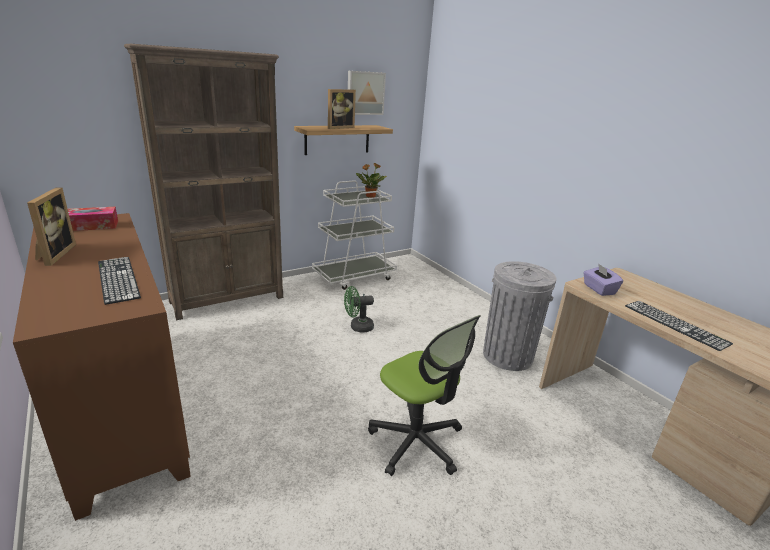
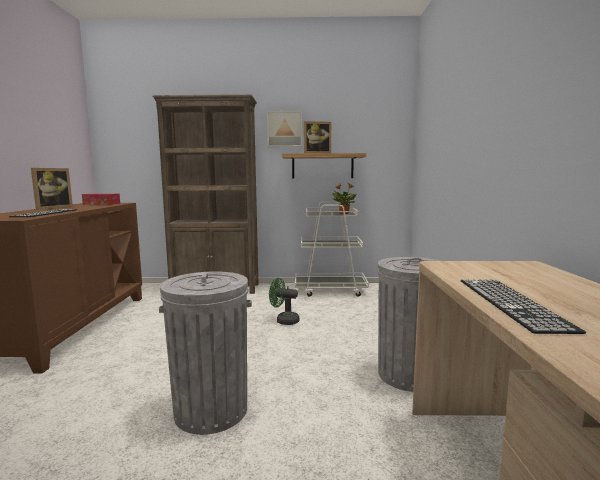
camera: 35 degrees right, 15 degrees down
(365, 93) = (348, 127): picture -> picture (284, 129)
(416, 442) = (211, 410): office chair -> grey trash can
(598, 289) = (455, 268): purple tissue box -> none

